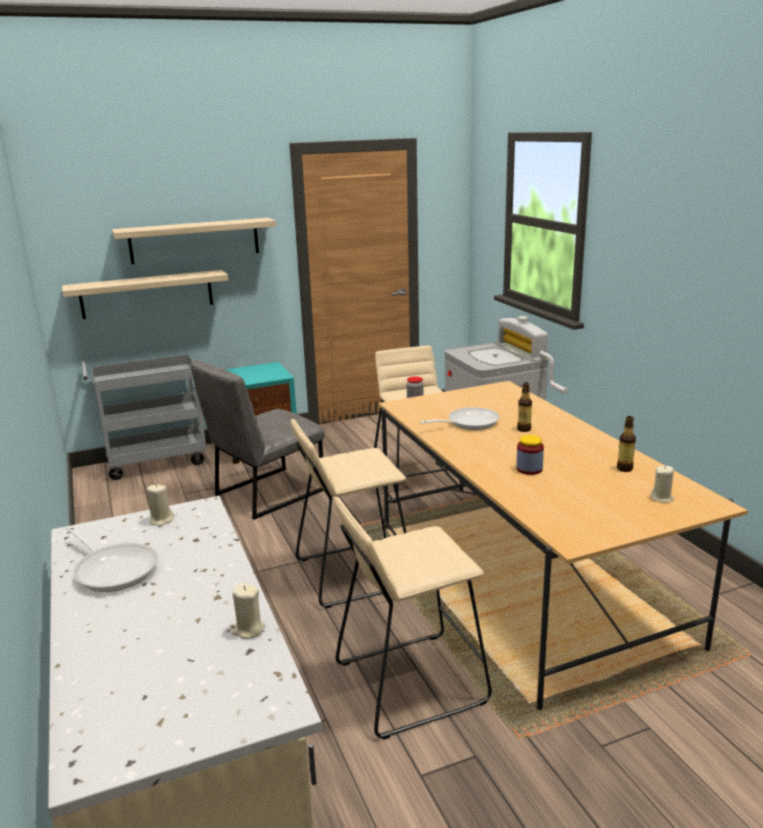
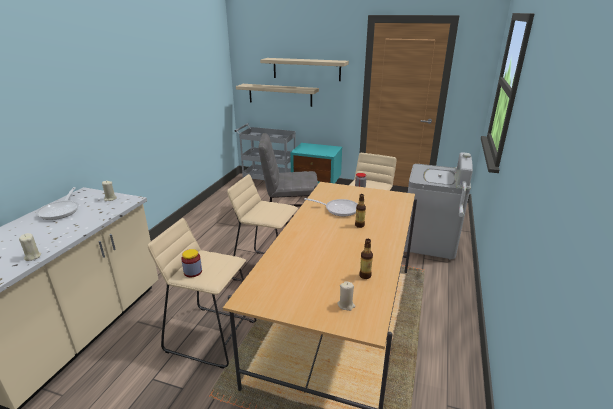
camera: 40 degrees right, 5 degrees up
(529, 469) = (312, 249): jar -> jar (193, 272)

